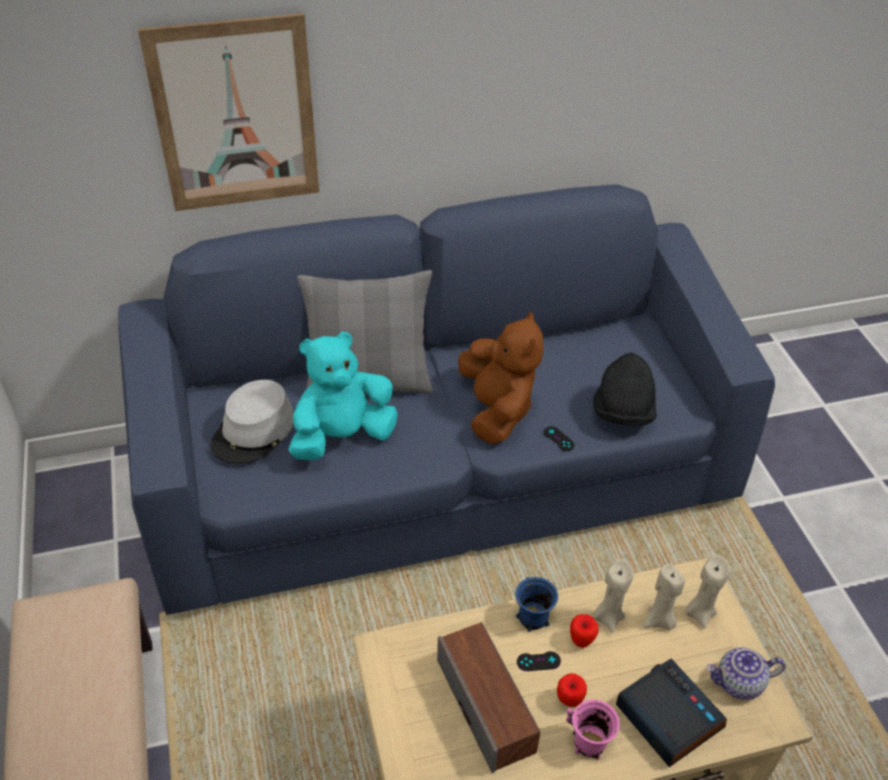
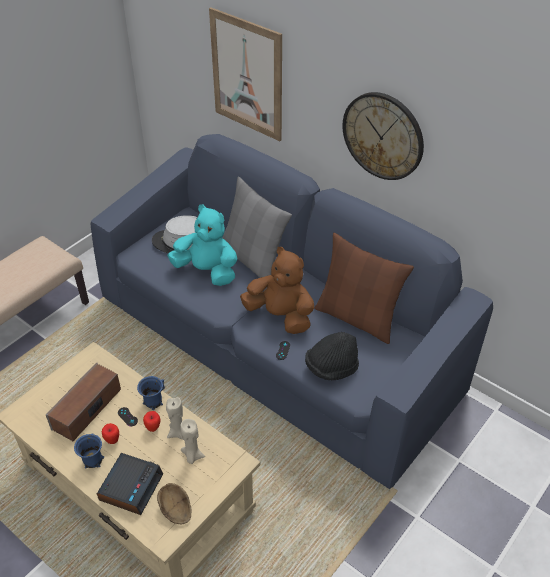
camera: 55 degrees right, 0 degrees up
(497, 410) = (280, 316): brown plush toy -> brown plush toy turned 105 degrees counterclockwise
(501, 91) = (383, 136): none -> wall clock
(560, 350) = (357, 318): none -> brown pillow
(589, 743) = (92, 460): pink mug -> blue mug
(699, 613) = (212, 472): beige candle -> none
(738, 683) = (175, 510): teapot -> brown bowl

